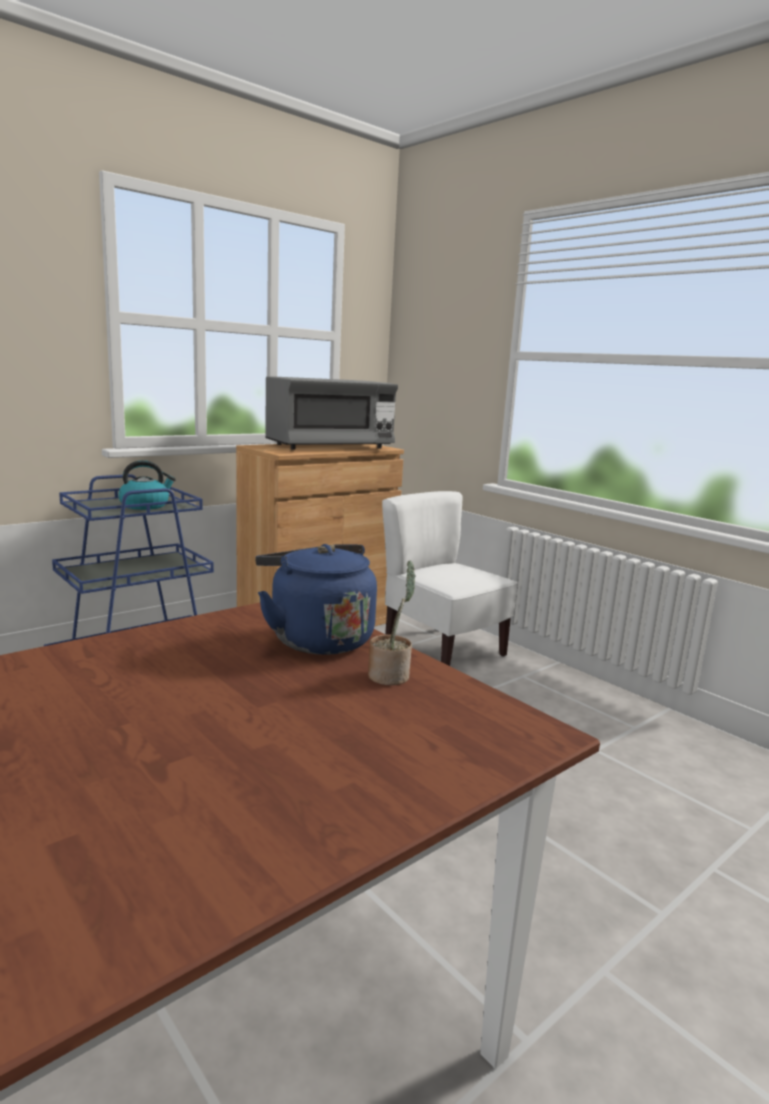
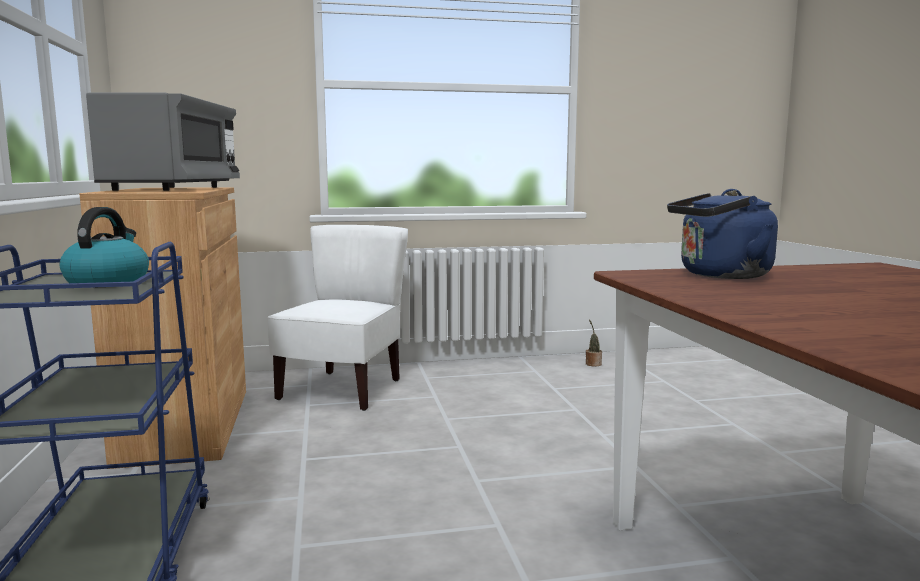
camera: 60 degrees left, 5 degrees down
(390, 675) = (795, 272): potted plant -> potted plant (592, 364)
(442, 651) = (343, 390): white chair -> white chair turned 120 degrees clockwise

